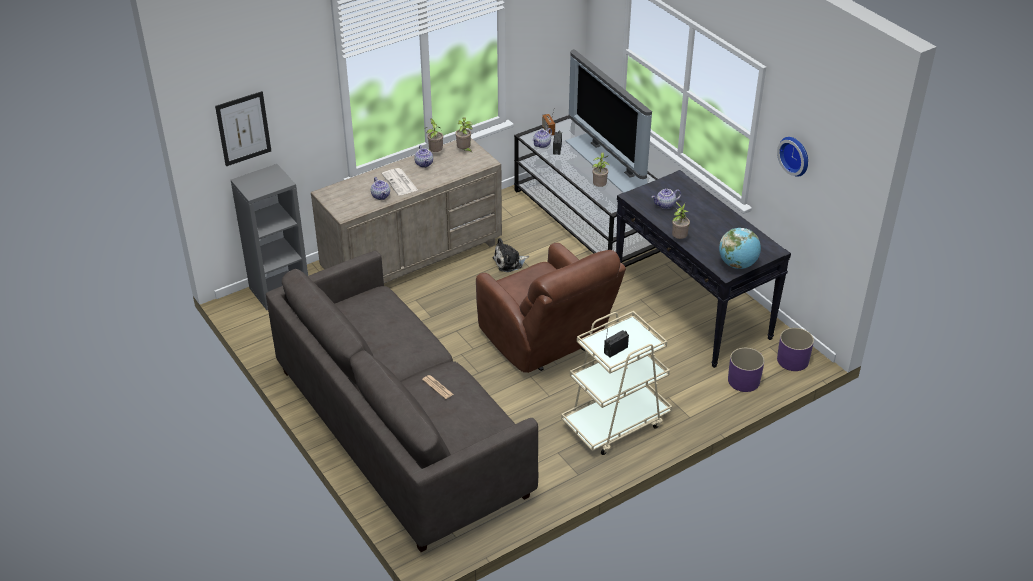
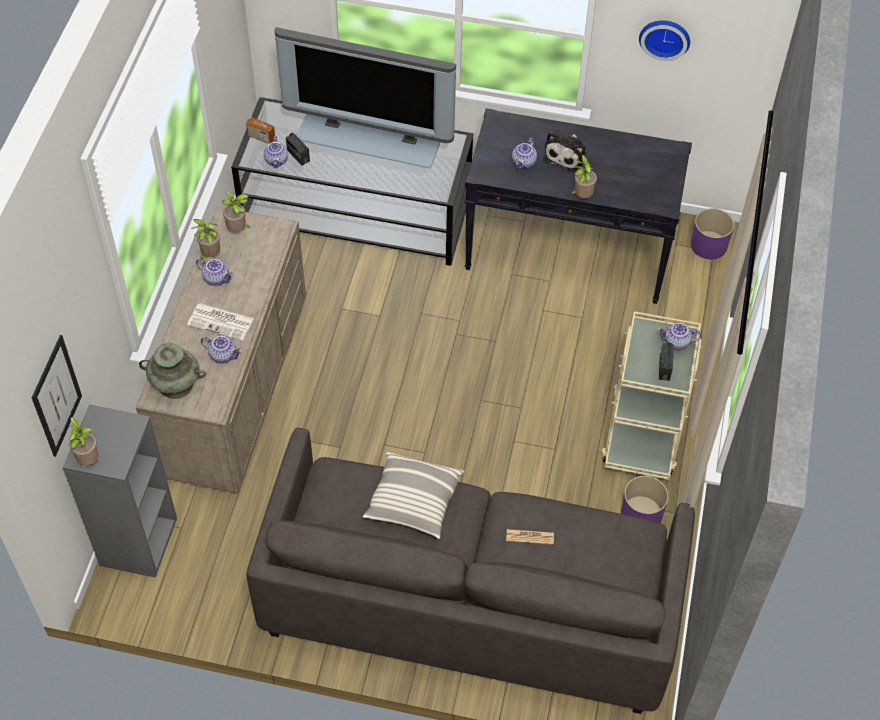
camera: 45 degrees left, 15 degrees up
(341, 194) = (176, 385): none -> turquoise vase
(400, 332) = (413, 502): none -> pillow
(509, 262) = (340, 322): plush toy -> plush toy (566, 155)
(546, 343) = (485, 392): brown armchair -> none
(599, 187) = (398, 176): potted plant -> potted plant (88, 460)
(641, 343) = (676, 343): none -> teapot
(737, 264) = (664, 189): globe -> none
(743, 381) = (695, 299): purple planter -> purple planter (641, 514)

